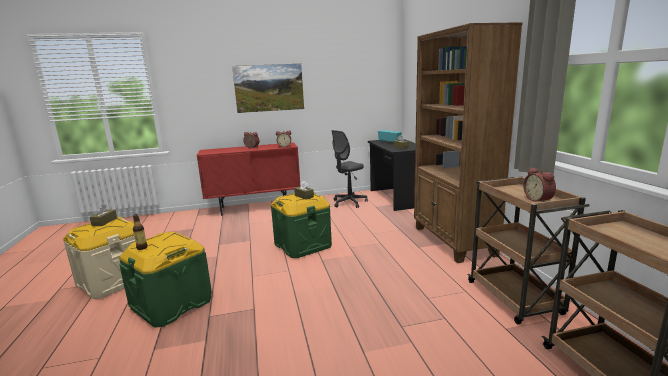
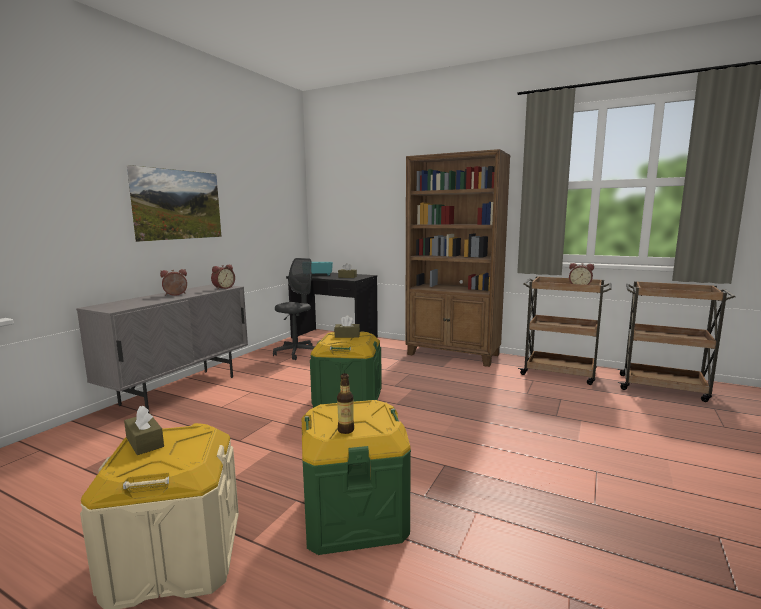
camera: 50 degrees left, 5 degrees down
(254, 208) = (180, 390): red cabinet -> grey cabinet
(349, 203) = (296, 353): grey office chair -> grey office chair turned 150 degrees counterclockwise

